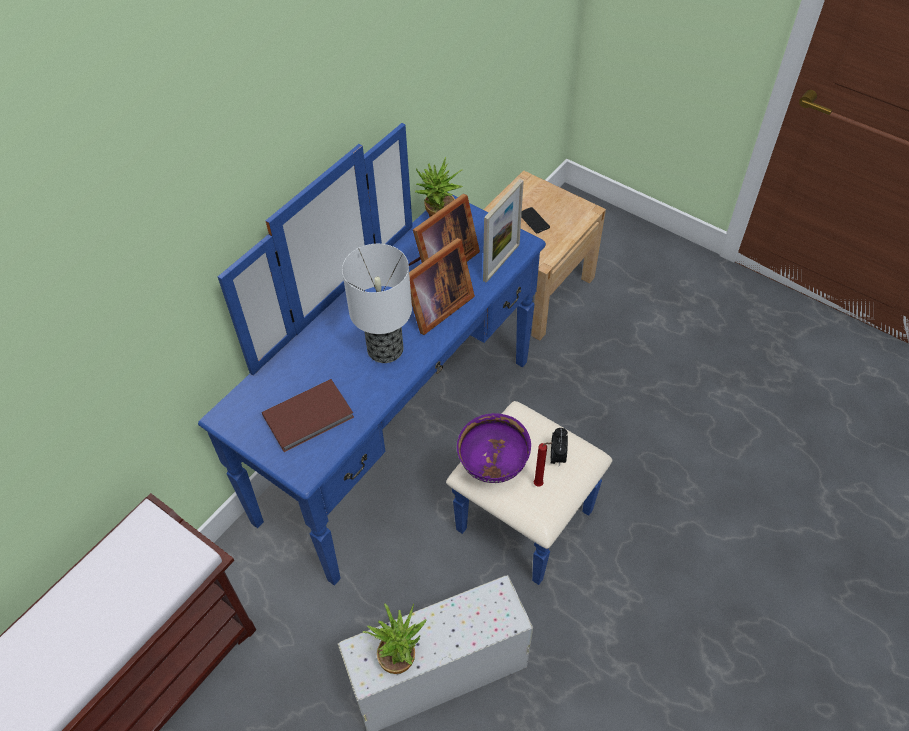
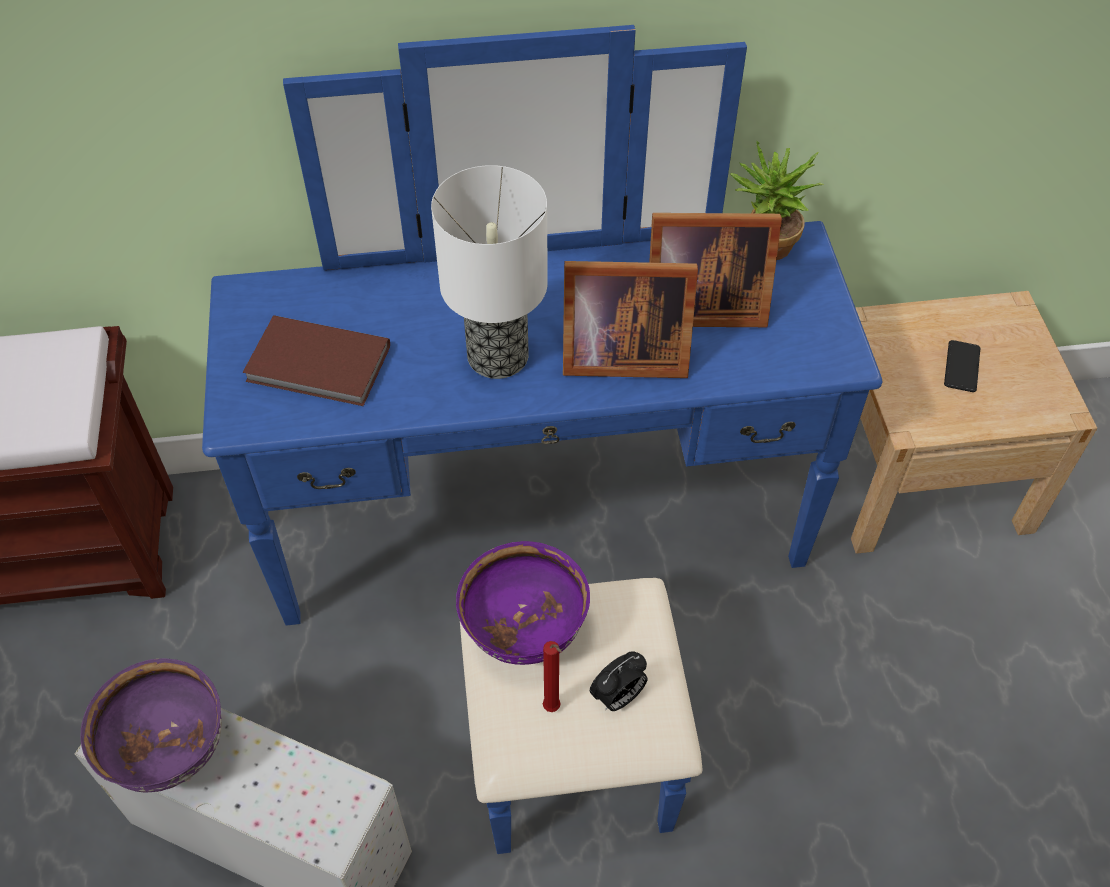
camera: 45 degrees right, 0 degrees up
(400, 655) = (170, 752): potted plant -> purple bowl
(501, 262) = (781, 363): picture frame -> none

